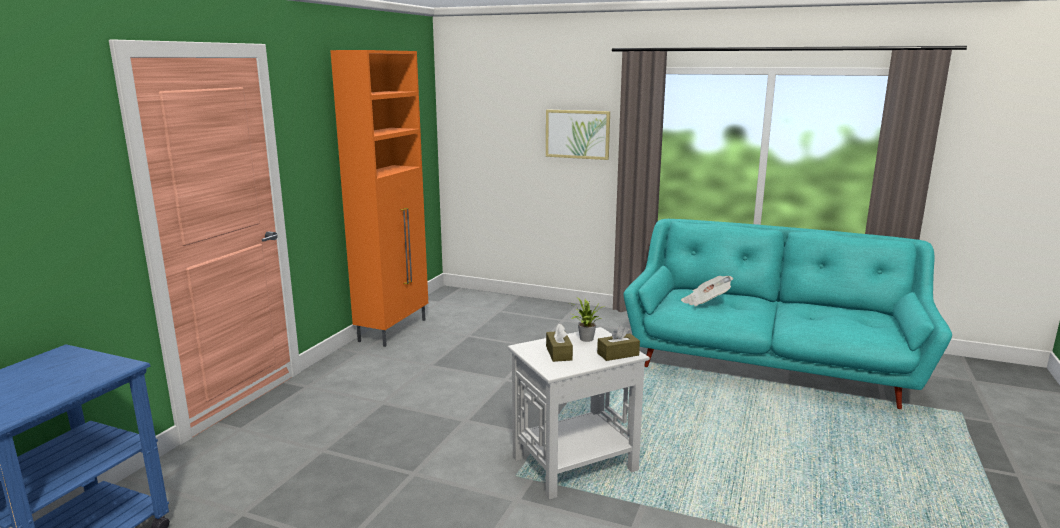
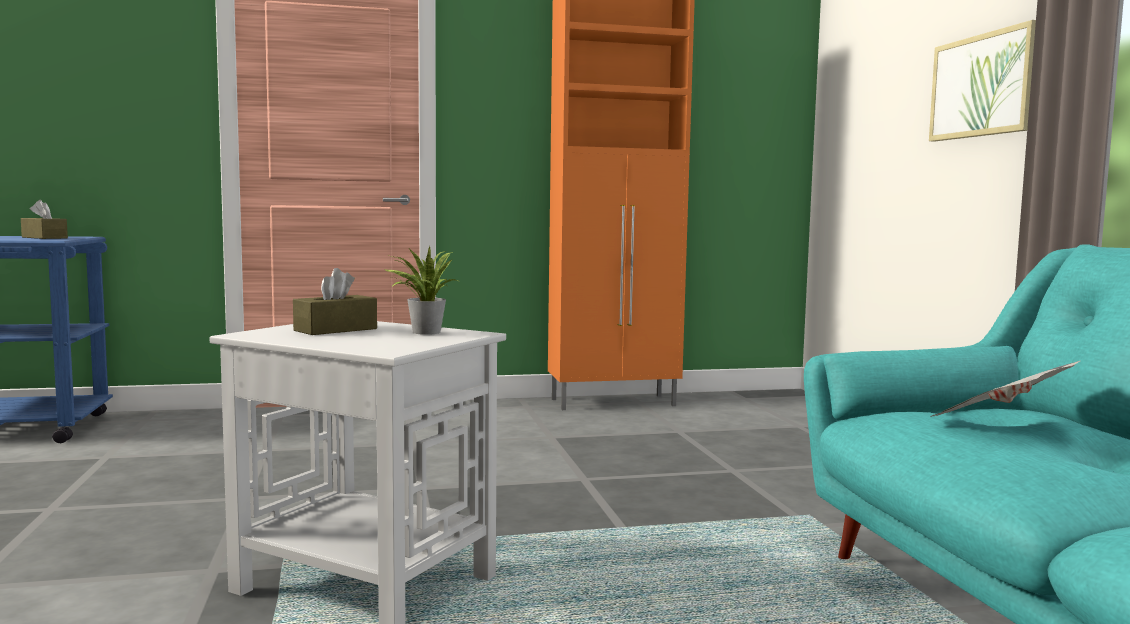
camera: 55 degrees right, 10 degrees down
(618, 354) = (376, 346): brown tissue box -> brown tissue box (44, 238)

